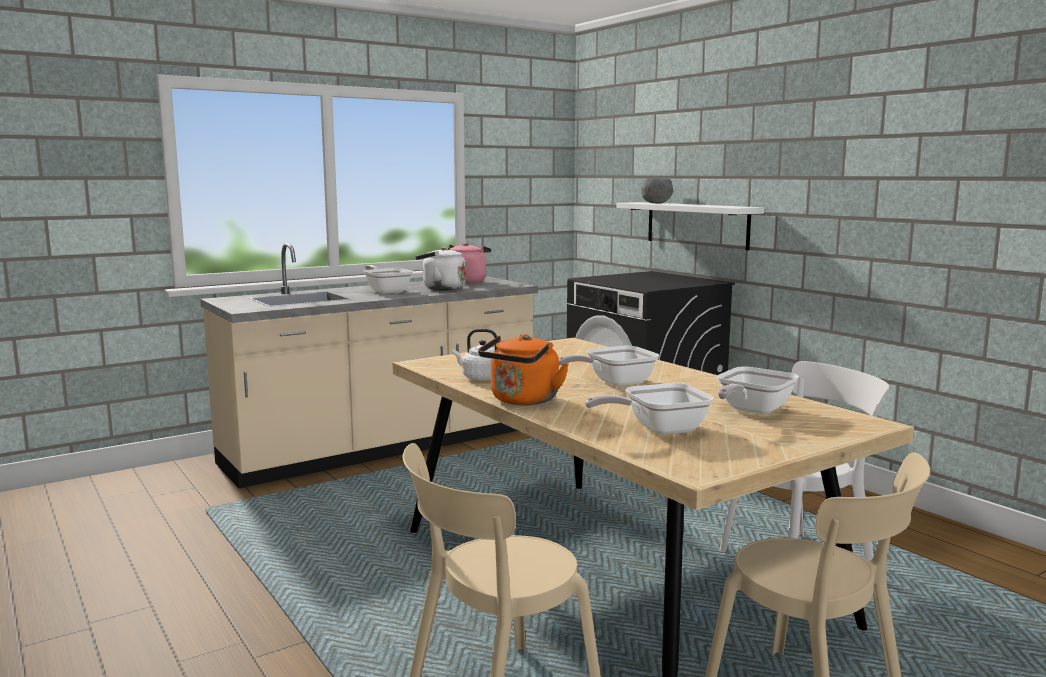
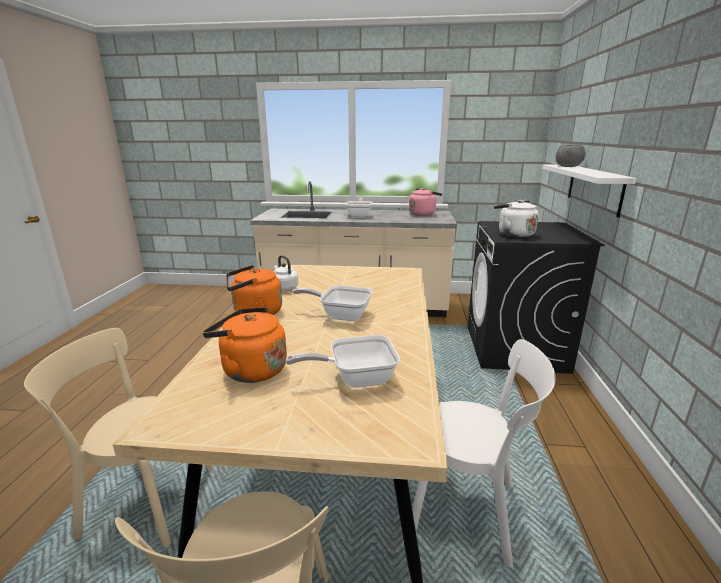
camera: 40 degrees right, 10 degrees up
(441, 288) = (392, 217): white kettle -> white kettle (513, 234)
(658, 429) = (251, 370): frying pan -> orange kettle

